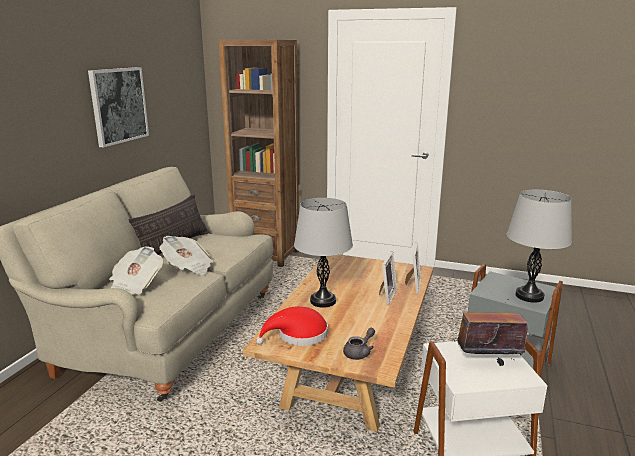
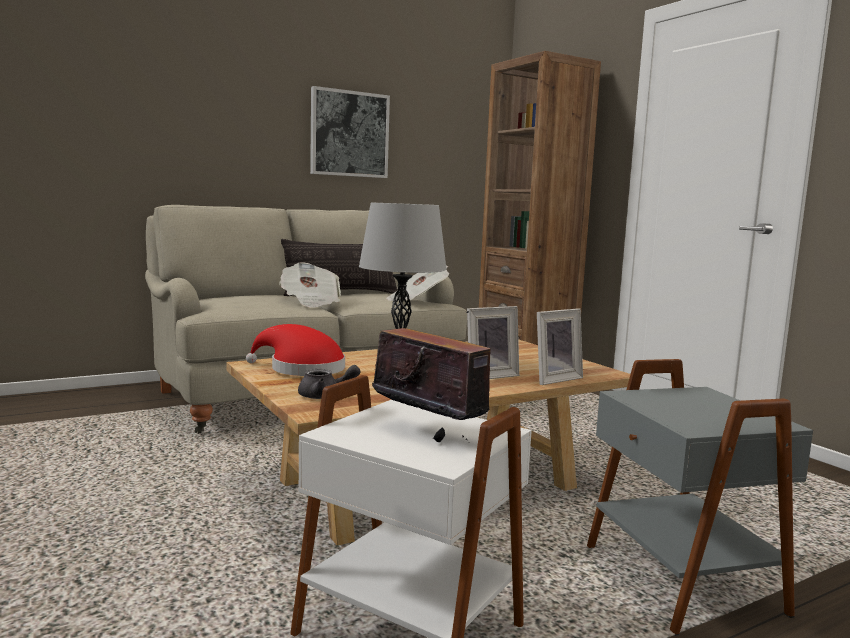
camera: 40 degrees right, 10 degrees down
(135, 286) = (232, 299): newspaper -> newspaper (417, 300)
(529, 296) = (709, 418): grey table lamp -> none

